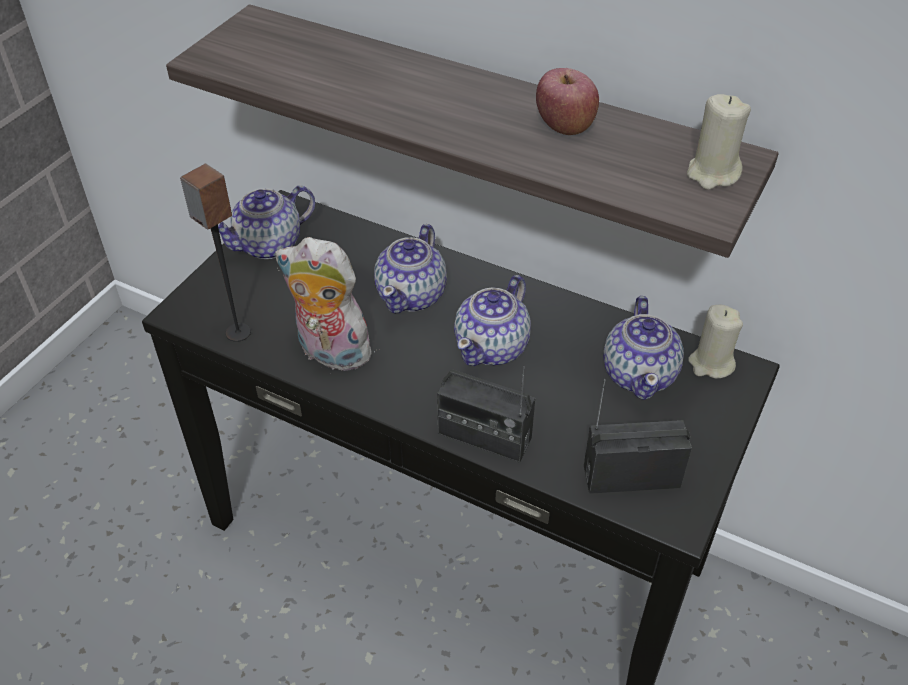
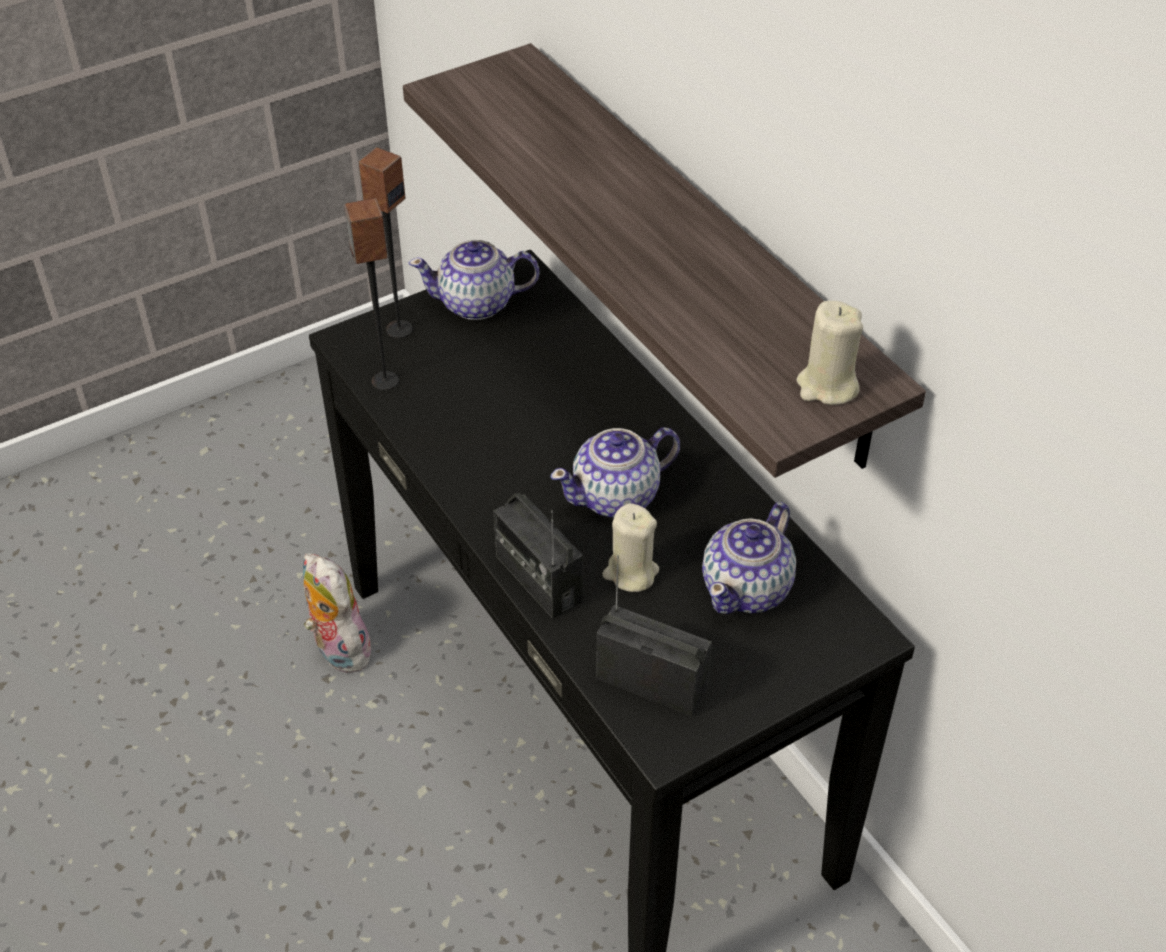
camera: 30 degrees right, 0 degrees up
(219, 287) = (399, 329): none -> speaker
(329, 353) = (454, 436): plush toy -> plush toy (338, 649)
(412, 295) = (578, 411): teapot -> none
(564, 126) = (723, 281): apple -> none
(711, 364) = (835, 612): beige candle -> beige candle (630, 573)

